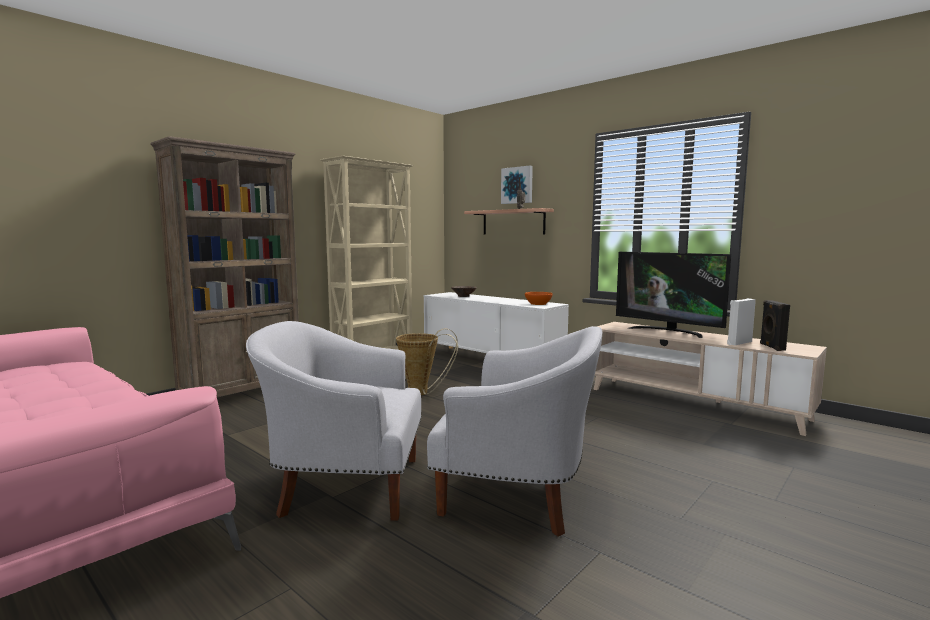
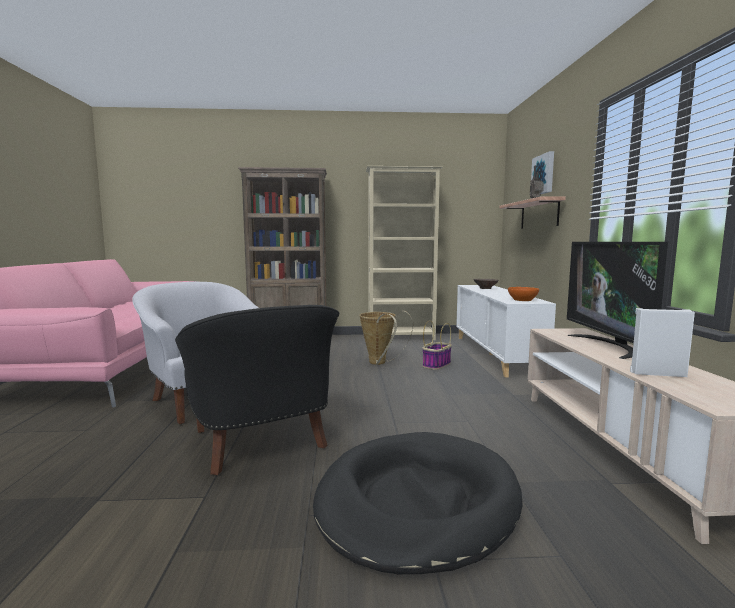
camera: 45 degrees right, 0 degrees up
(471, 381) = (436, 364): none -> basket
(519, 495) = (261, 443): white armchair -> black armchair
(700, 477) = (417, 502): none -> black dog bed
(771, 347) = (691, 388): black speaker -> none

